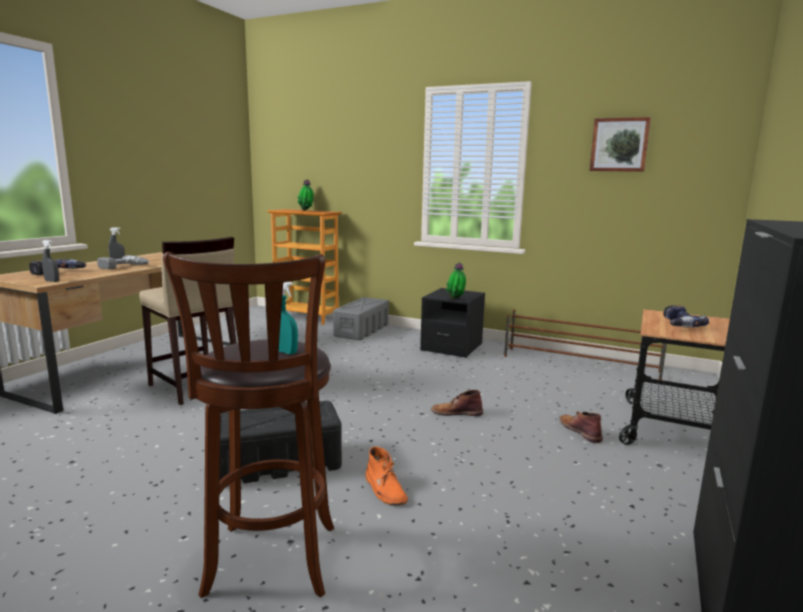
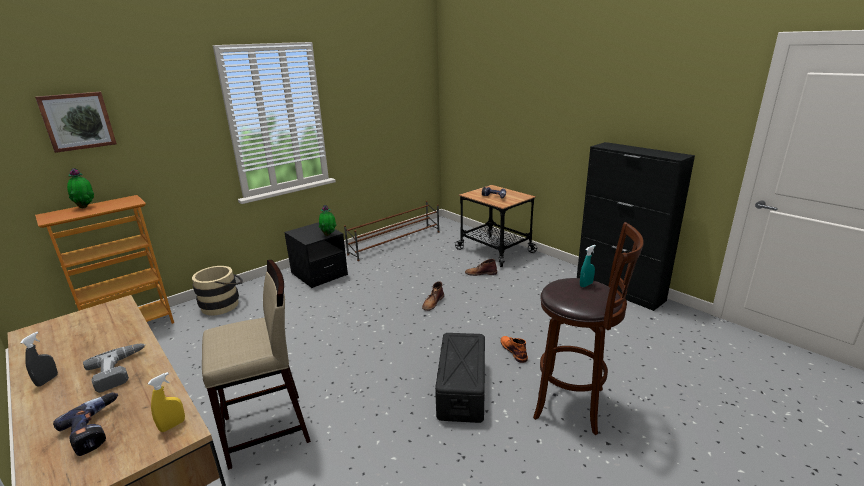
camera: 65 degrees left, 10 degrees up
(52, 281) = (172, 425): grey spray bottle -> yellow spray bottle
(361, 330) = (224, 304): grey storage box -> beige bucket
(385, 489) = (513, 350): orange boot -> orange boot turned 105 degrees counterclockwise
(619, 145) = (377, 89): picture -> picture (77, 121)

